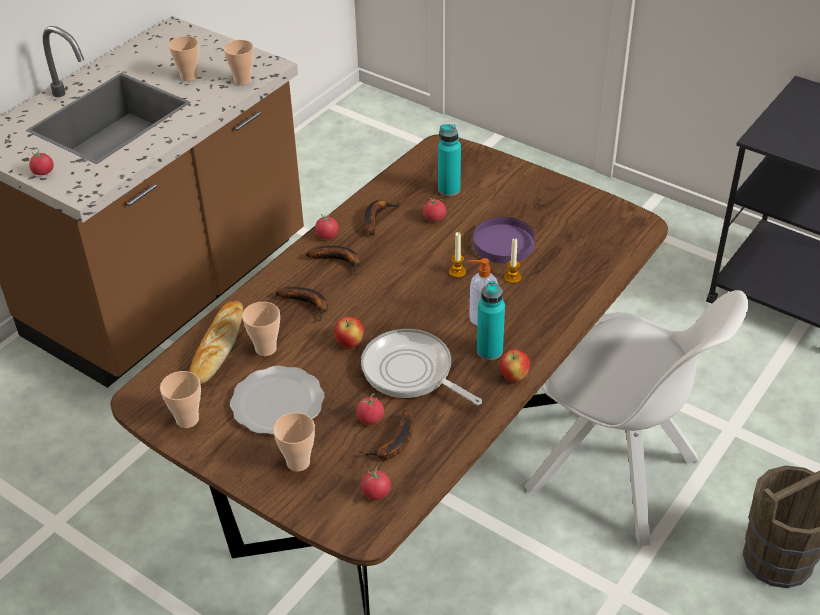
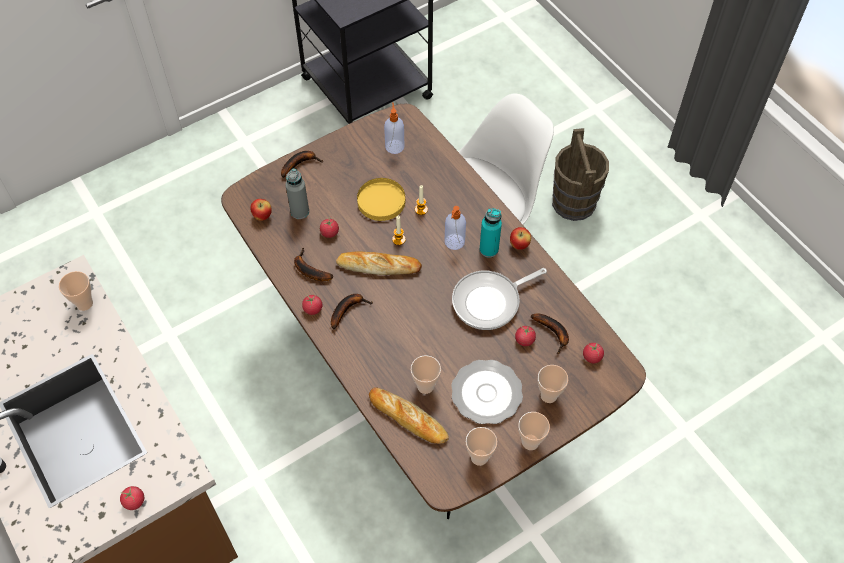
camera: 70 degrees left, 15 degrees up
(189, 76) = (47, 345): cup -> cup (530, 442)
(308, 304) = (388, 344): banana -> banana (300, 164)
(350, 343) = (444, 330): apple -> apple (262, 216)
(411, 267) = (378, 266): none -> bread
(449, 189) = (299, 211): turquoise bottle -> grey bottle
(503, 243) = (381, 201): purple plate -> yellow plate
(592, 231) = (394, 146): none -> soap dispenser

